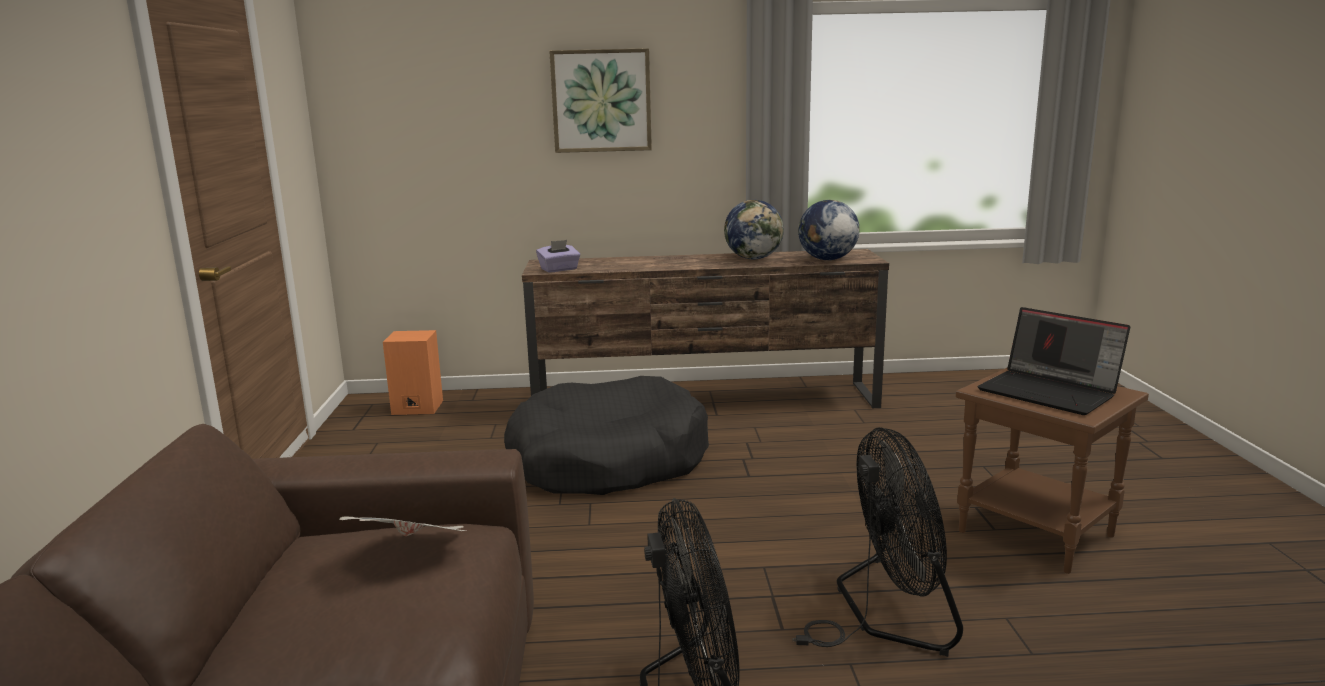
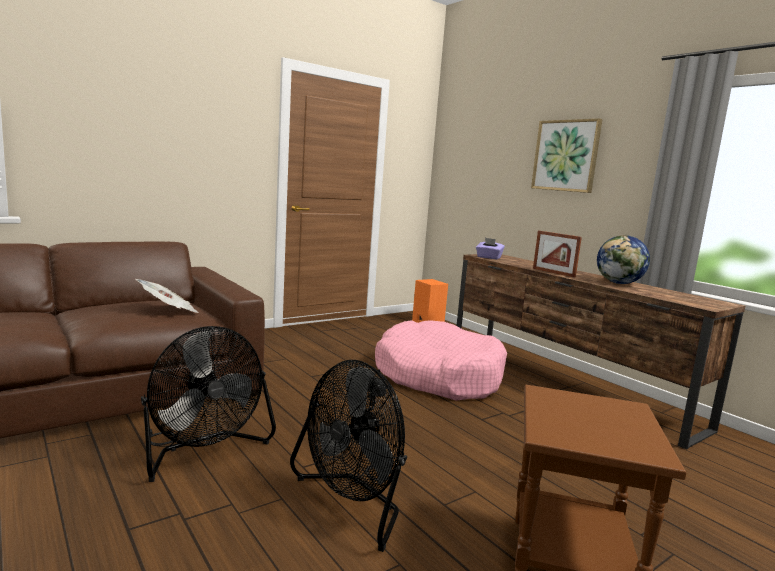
camera: 55 degrees right, 5 degrees down
(607, 461) = (438, 376): black dog bed -> pink dog bed
(680, 266) = (553, 272): none -> picture frame
(827, 259) = (671, 297): globe -> none
(877, 610) = (355, 499): black fan -> black fan turned 90 degrees clockwise
(1050, 392) = (588, 419): laptop -> none

